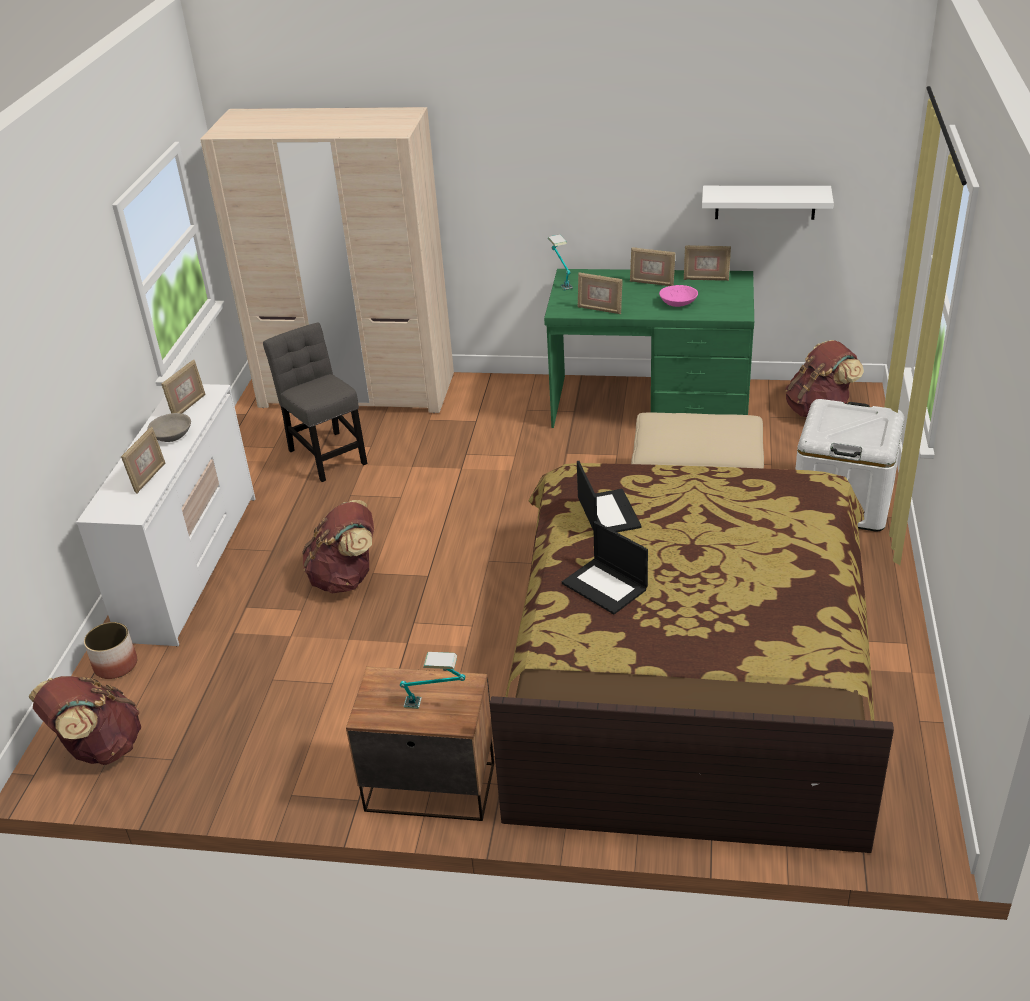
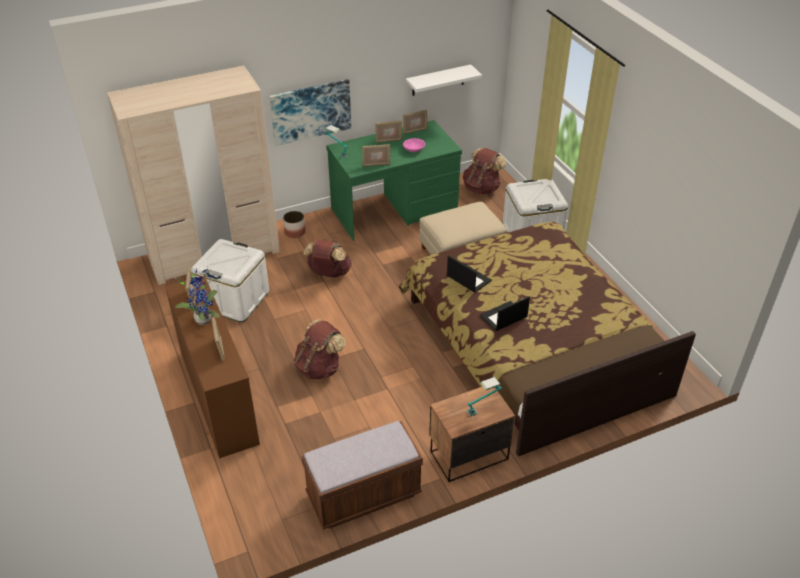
camera: 35 degrees left, 5 degrees up
(99, 748) = (272, 519): brown backpack -> brown backpack (329, 273)
(116, 665) = (232, 471): planter -> planter (295, 232)
(172, 435) = (204, 318): grey bowl -> potted plant
(192, 566) = (218, 396): white dresser -> brown dresser
(236, 773) = (363, 495): none -> brown bench
(326, 454) = (234, 299): grey chair -> white storage box
(534, 207) = (311, 111): none -> picture
(606, 586) = (503, 317): laptop -> laptop turned 135 degrees clockwise

